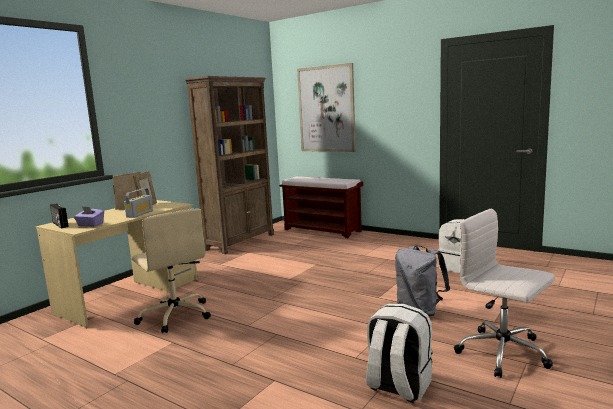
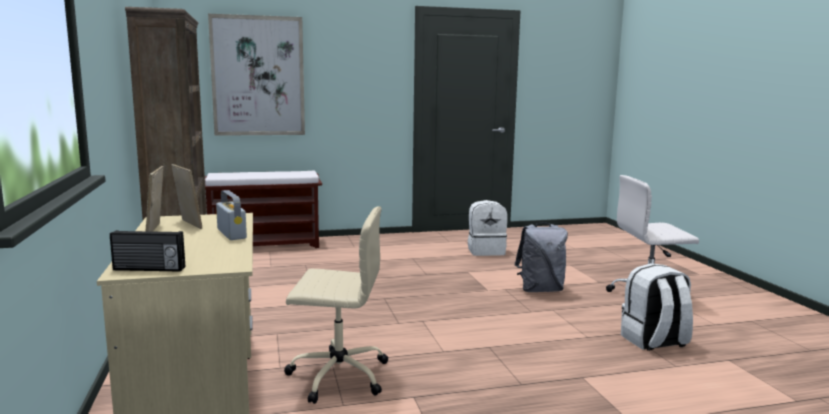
camera: 50 degrees left, 0 degrees up
(90, 225) = (216, 258): purple tissue box -> none

